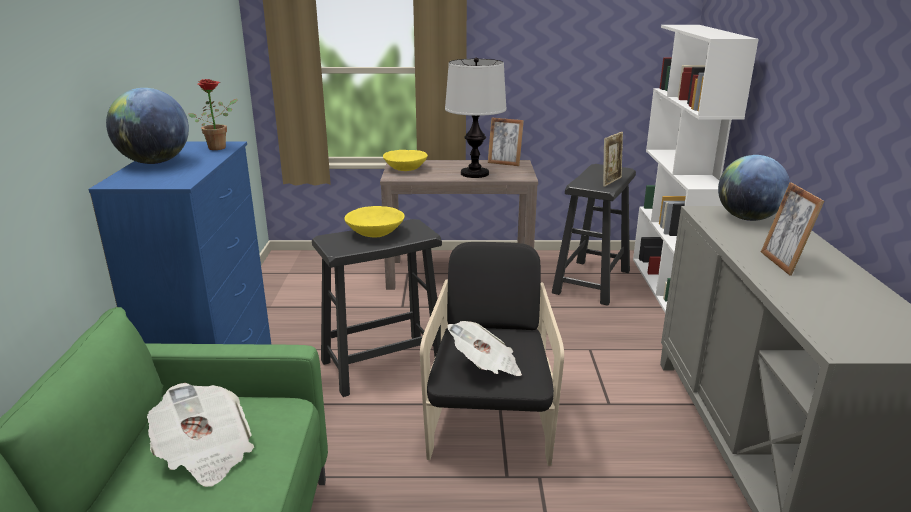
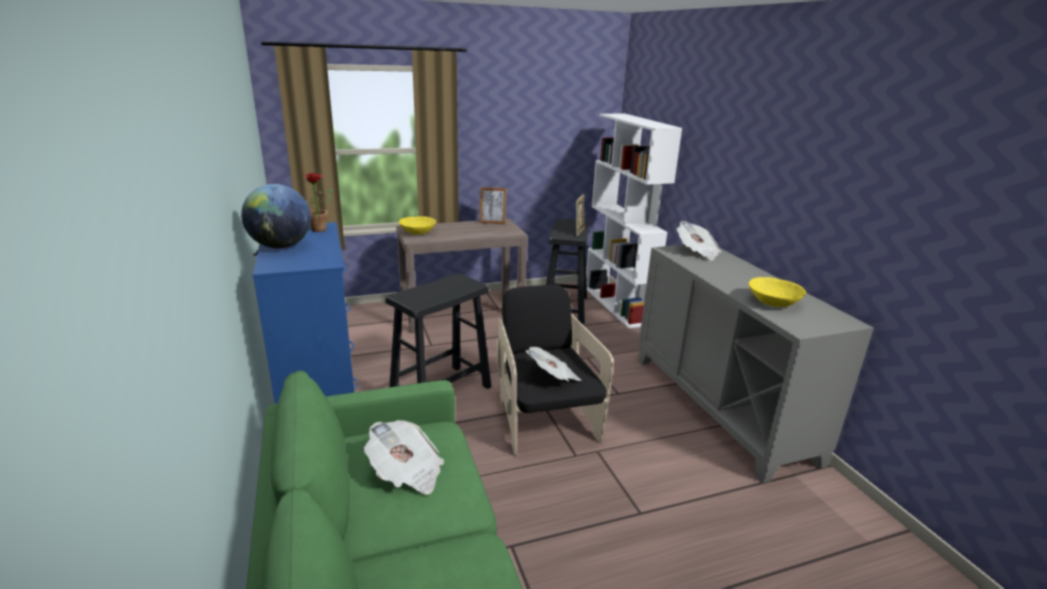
camera: 20 degrees left, 0 degrees up
(375, 233) = (435, 288): yellow bowl -> yellow bowl (773, 302)
(474, 173) = (476, 232): table lamp -> none
(747, 218) = (697, 252): globe -> newspaper
(782, 263) = (737, 281): picture frame -> none

